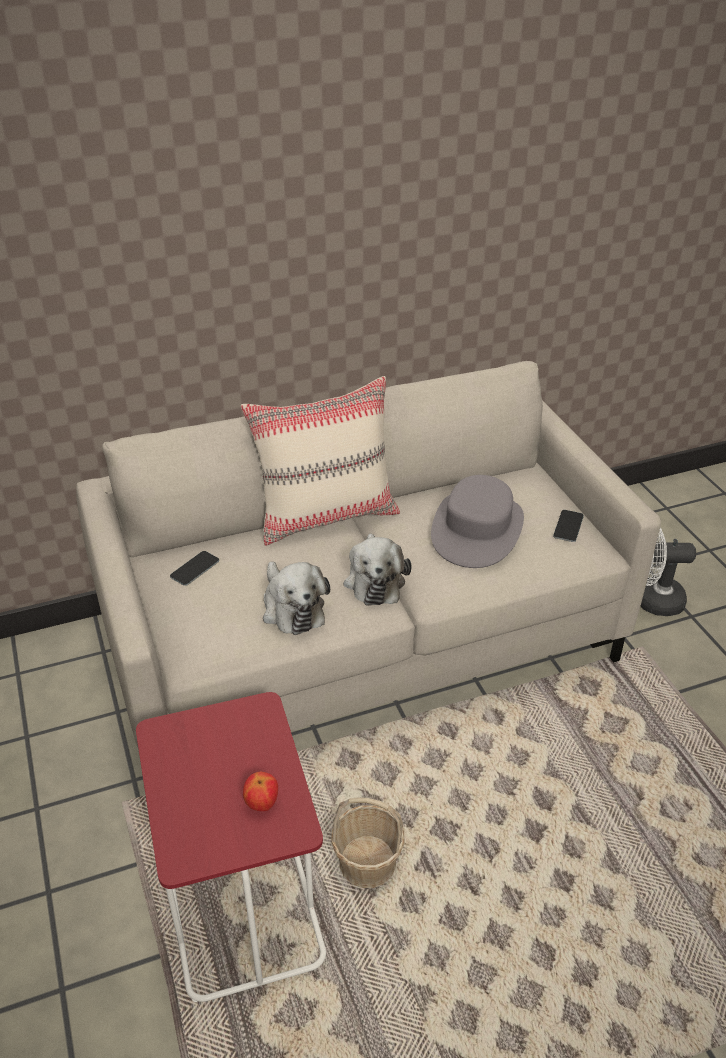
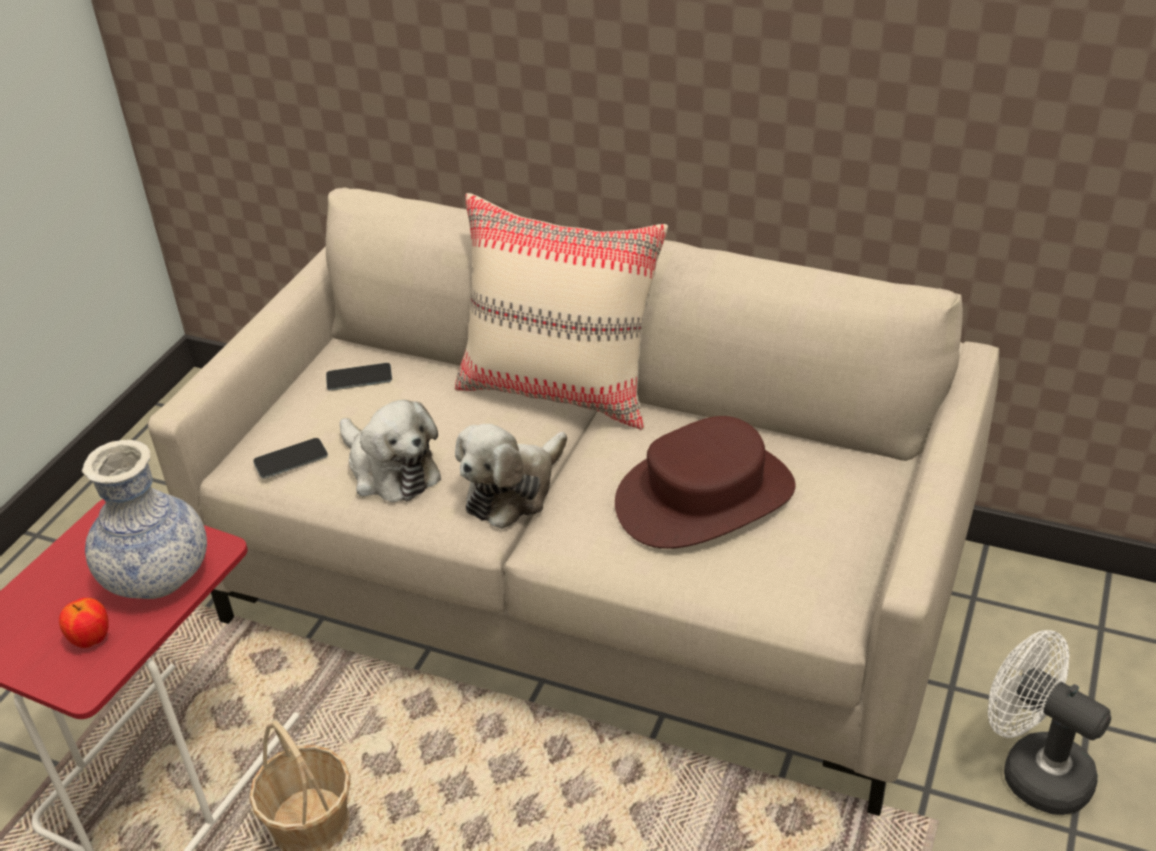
camera: 45 degrees right, 0 degrees up
(249, 744) = (157, 577): none -> vase
(292, 608) = (390, 470): plush toy -> plush toy turned 60 degrees counterclockwise
(477, 530) = (705, 497): grey hat -> brown hat
(568, 526) = (830, 558): phone -> phone (290, 459)

